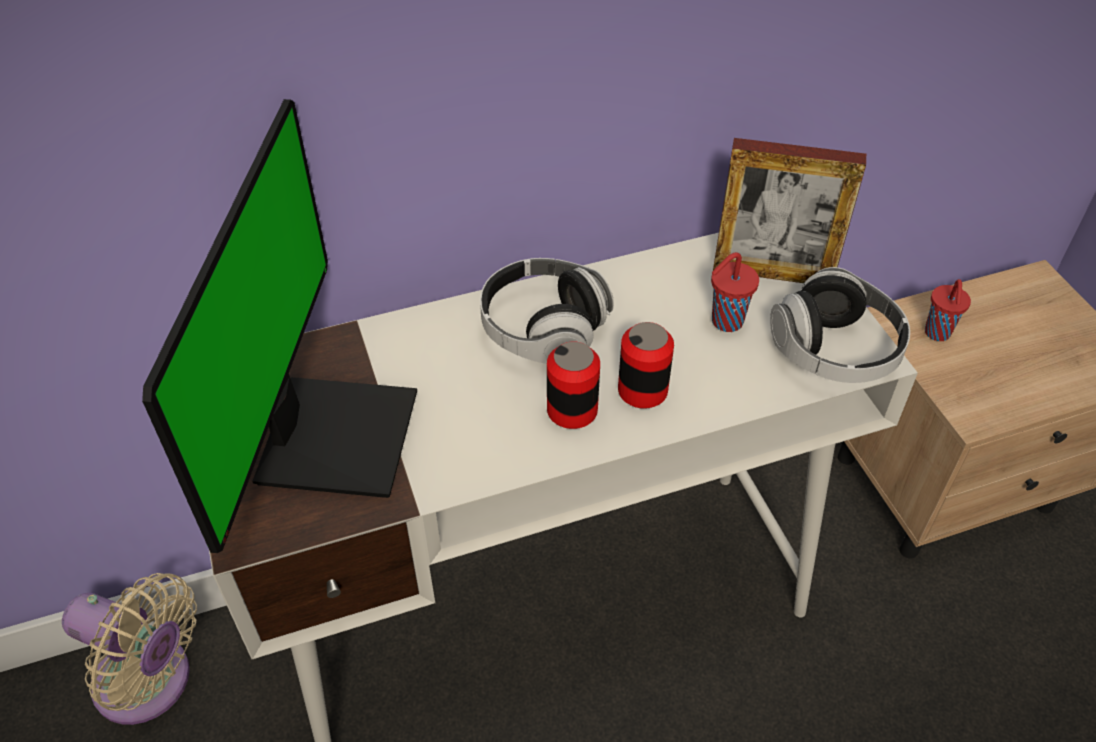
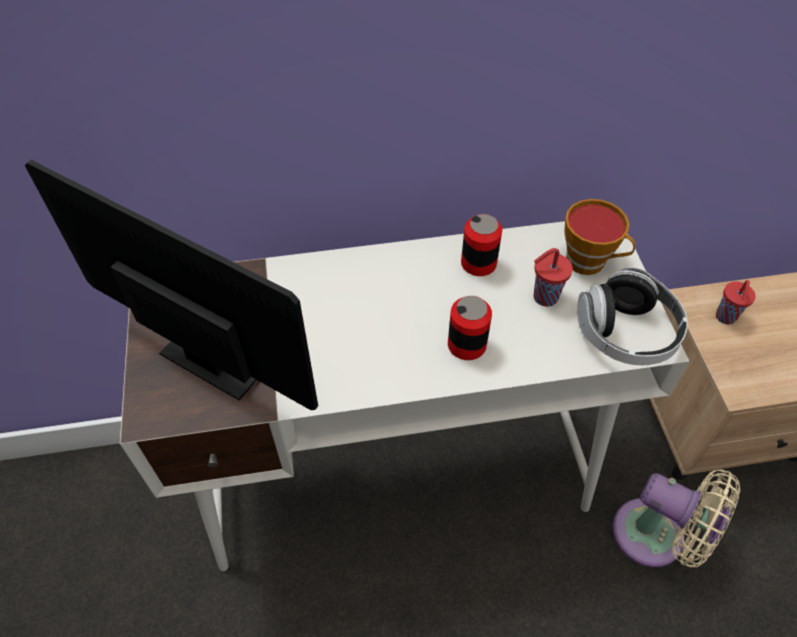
camera: 10 degrees right, 5 degrees up
(150, 683) = (114, 483): beige fan -> beige fan (656, 537)
(330, 436) = (226, 347): monitor -> monitor turned 75 degrees counterclockwise
(543, 329) = (402, 284): headphones -> none
(572, 410) = (409, 353): can -> can (478, 263)
(772, 273) = (590, 262): picture frame -> cup

